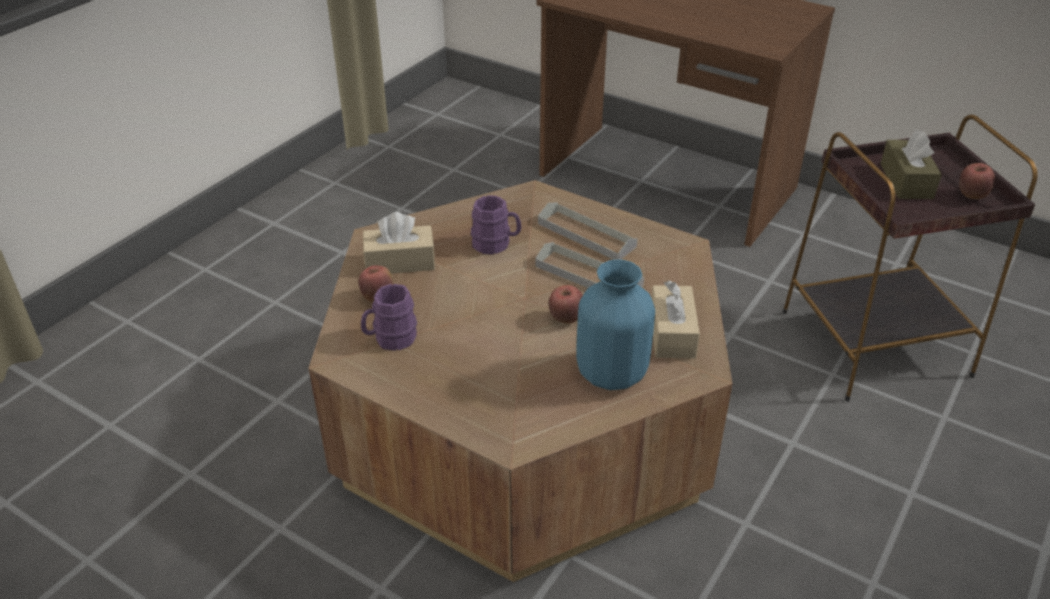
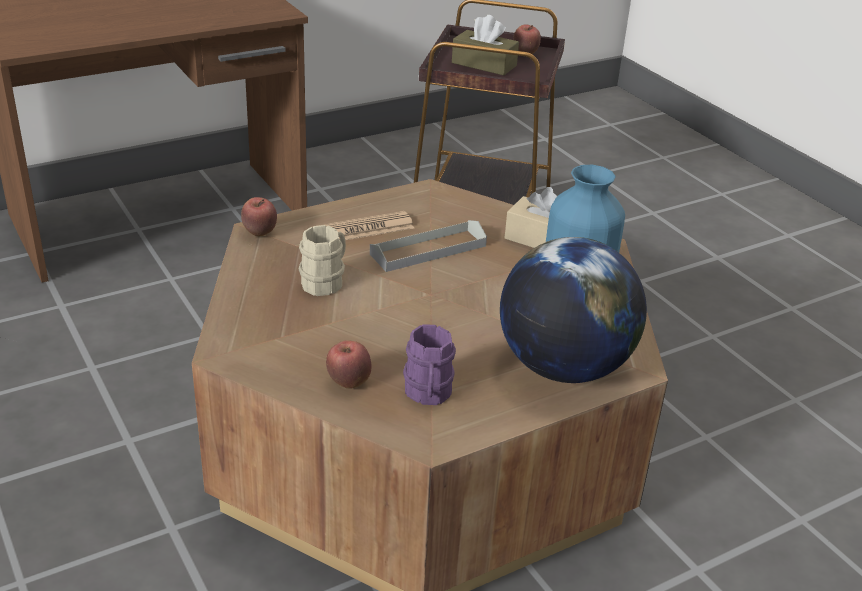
camera: 65 degrees left, 5 degrees down
(400, 262) = (294, 349): beige tissue box -> none
(479, 399) = (563, 367): none -> globe
(496, 244) = (326, 281): purple mug -> beige mug
(566, 319) = (482, 283): apple -> apple (259, 233)
(586, 235) = (363, 229): grey tray -> newspaper

